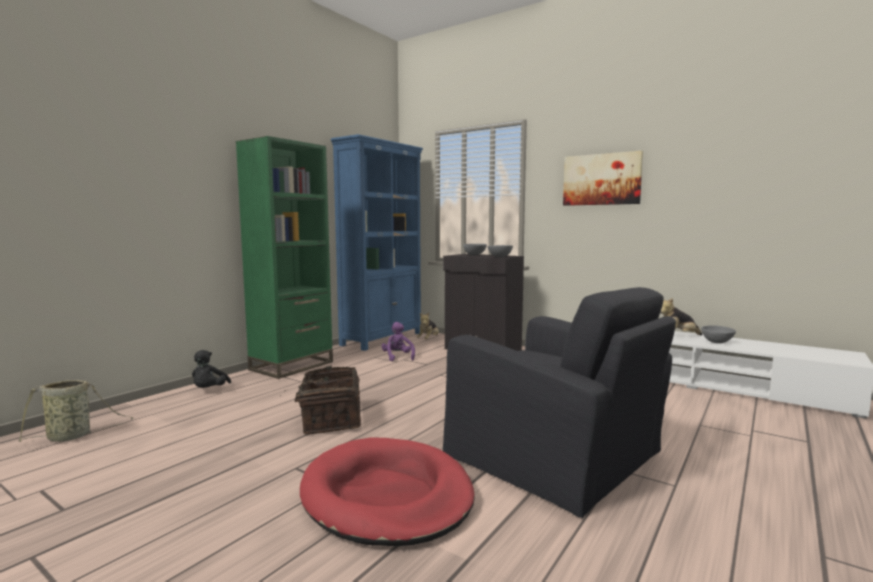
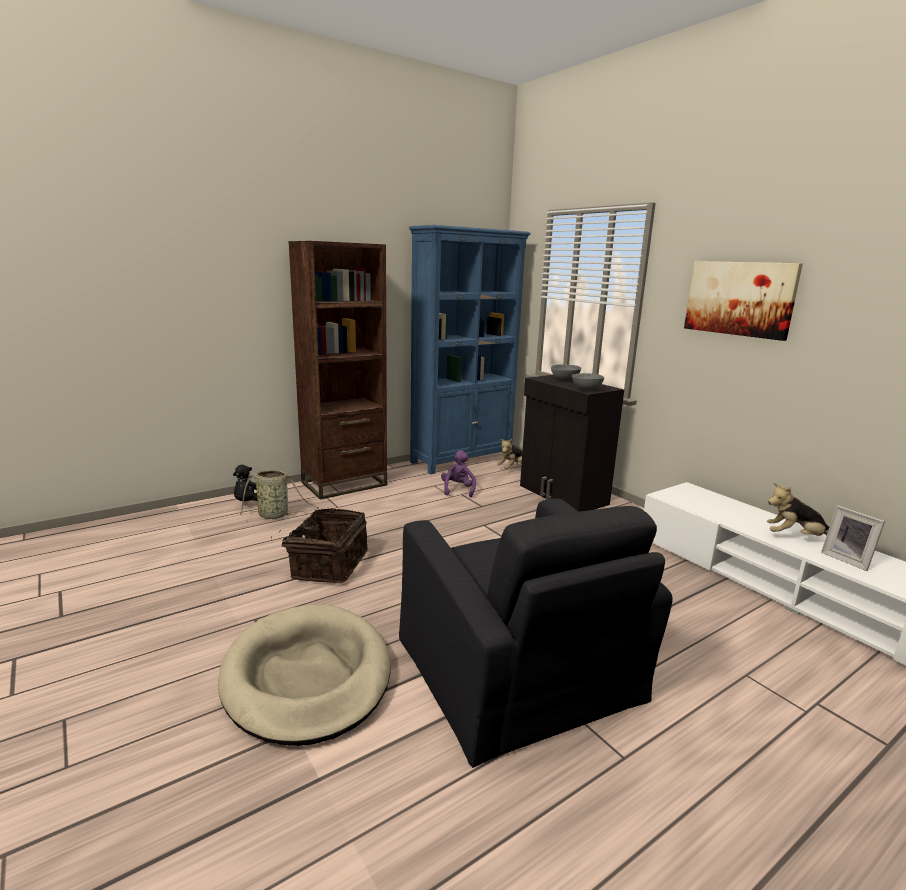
camera: 20 degrees right, 10 degrees up
(72, 436) = (115, 537): basket -> basket (275, 515)
(292, 366) = (344, 484): green bookcase -> brown bookcase
(387, 496) = (307, 676): red dog bed -> beige dog bed
(717, 342) = (847, 559): grey bowl -> picture frame

